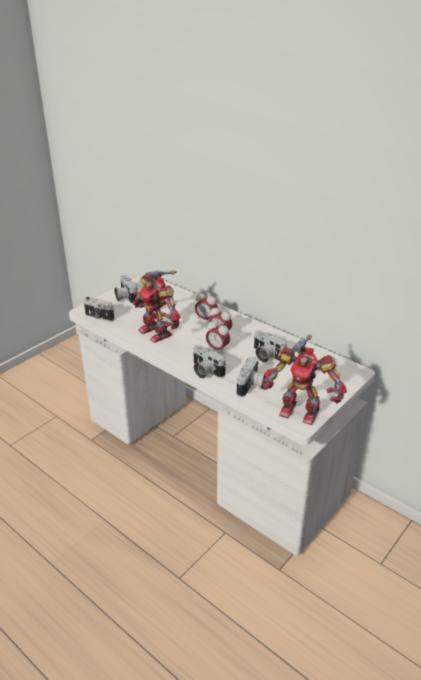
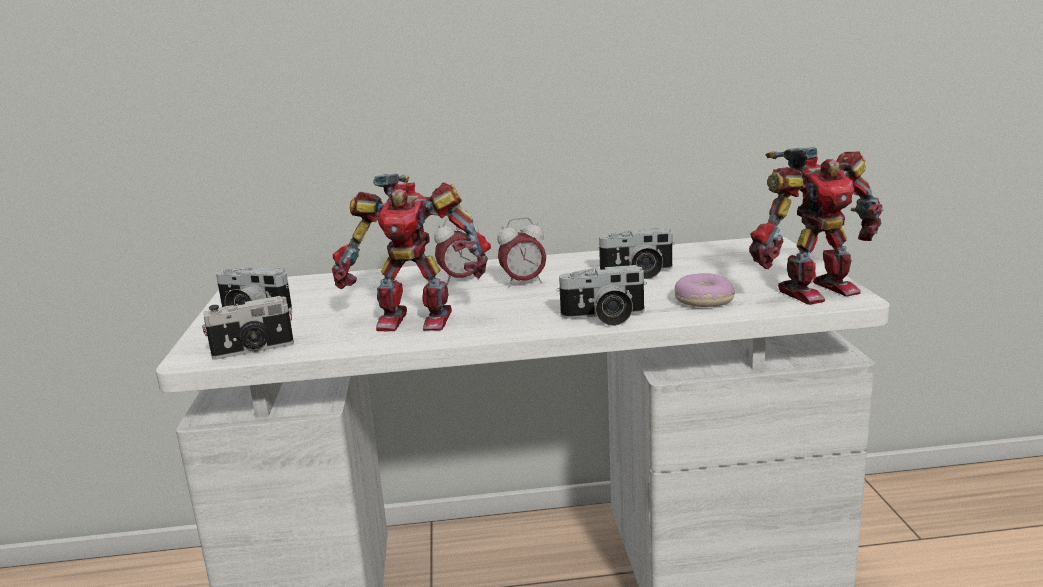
camera: 45 degrees left, 15 degrees down
(217, 349) = (559, 294): alarm clock -> none
(252, 386) = (702, 300): camera -> donut

